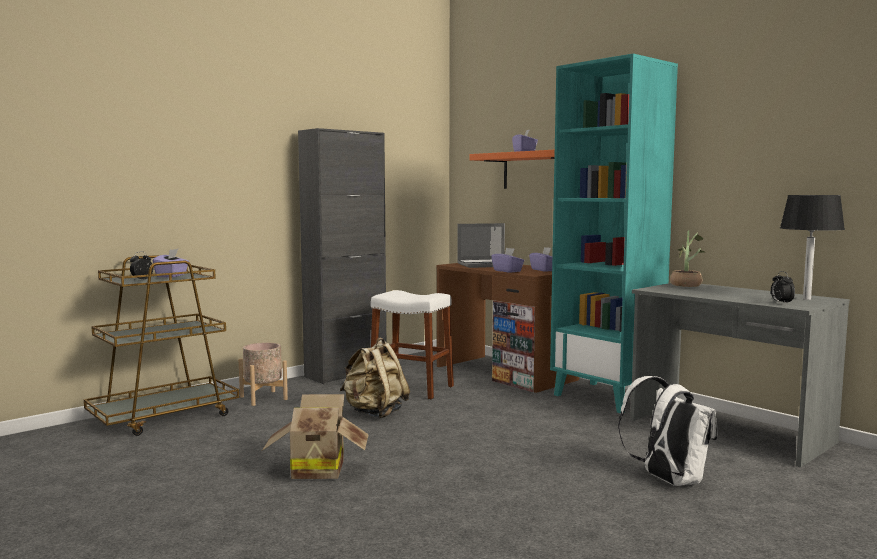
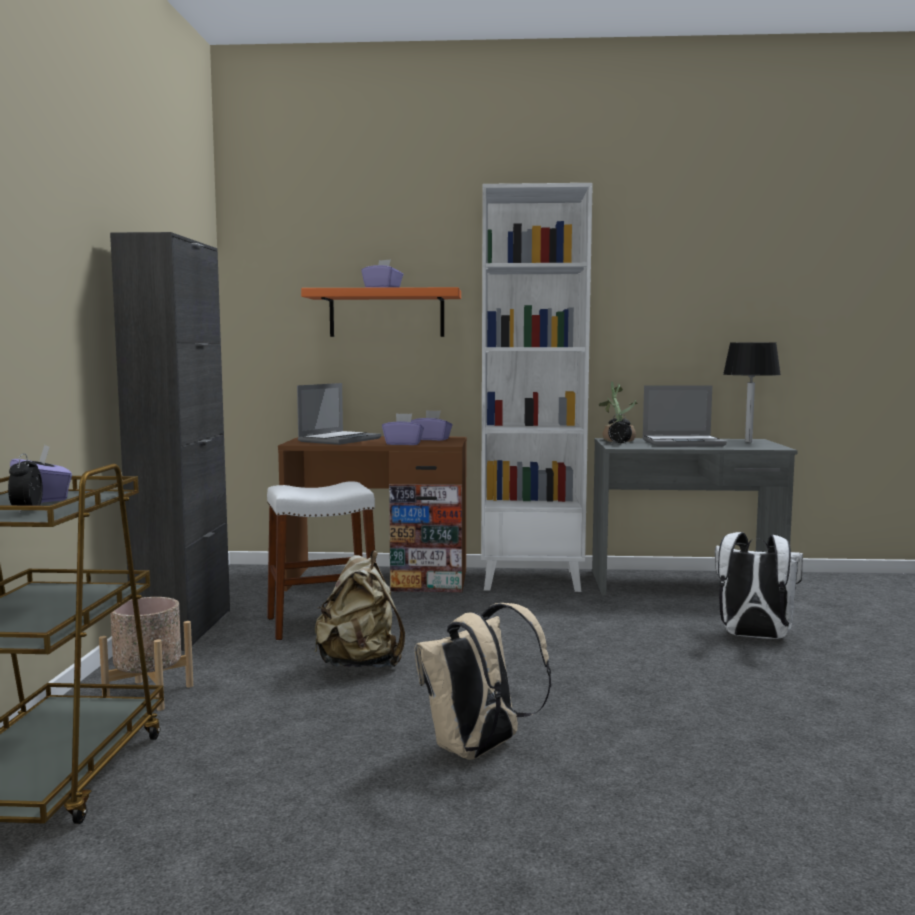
camera: 45 degrees left, 0 degrees up
(317, 469) = (478, 750): cardboard box -> beige backpack
(607, 397) = (532, 580): turquoise bookcase -> white bookcase
(729, 293) = (683, 443): none -> laptop
(781, 303) = (755, 446): alarm clock -> alarm clock (618, 444)

